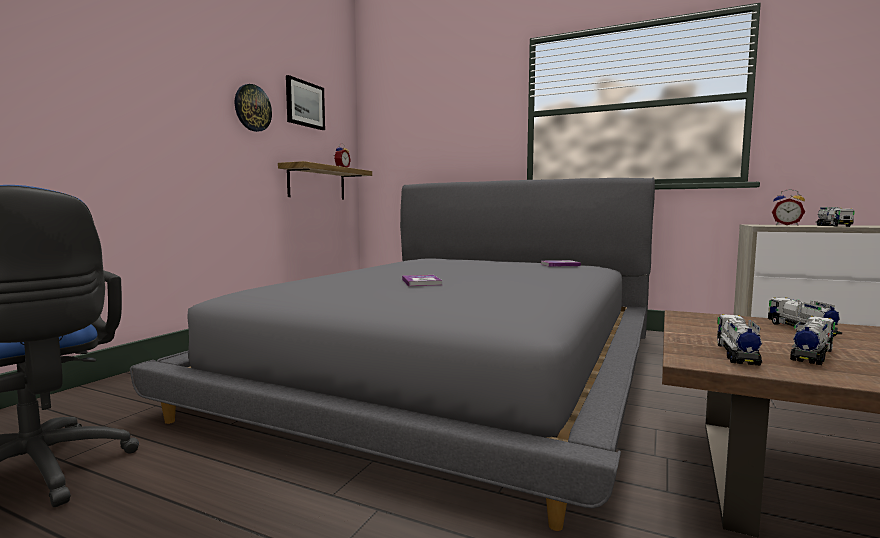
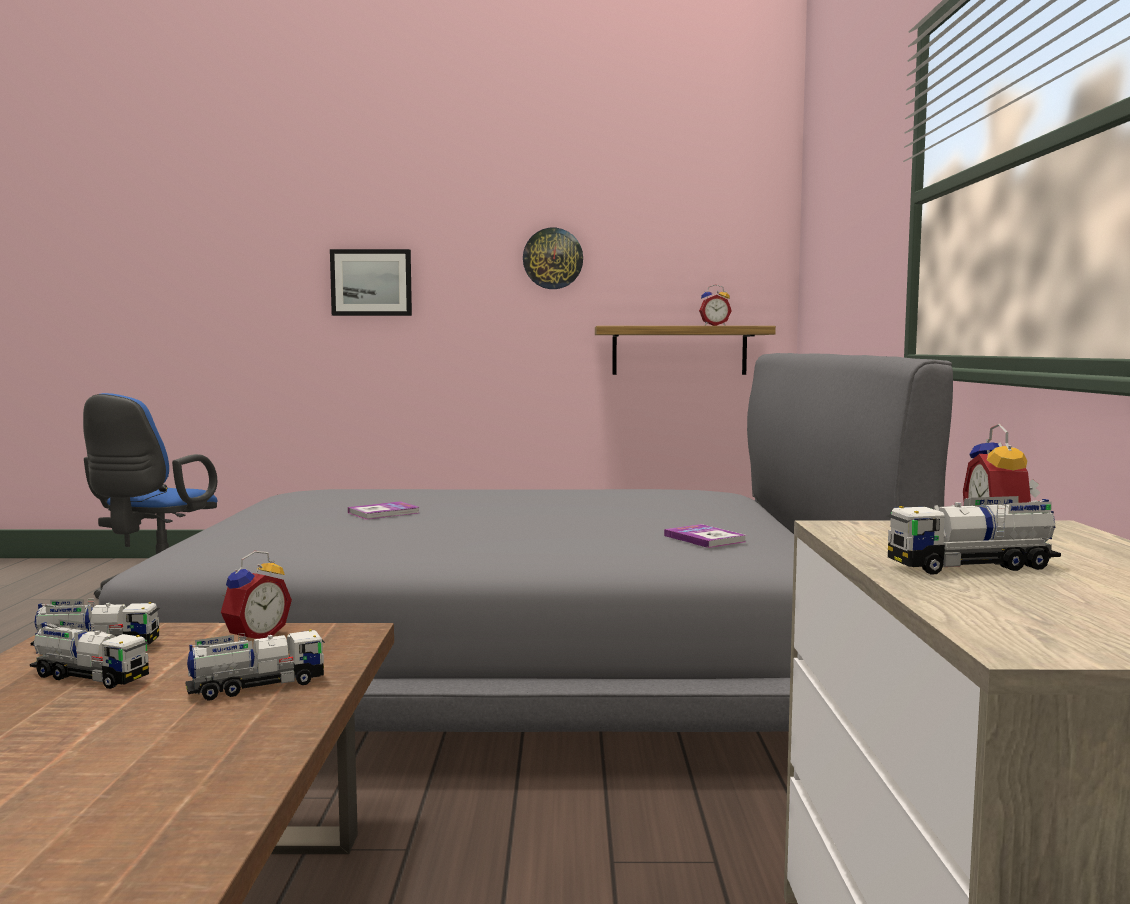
camera: 65 degrees right, 0 degrees up
(305, 104) = (657, 232): picture -> picture (371, 282)
(702, 327) = (254, 637): none -> alarm clock

